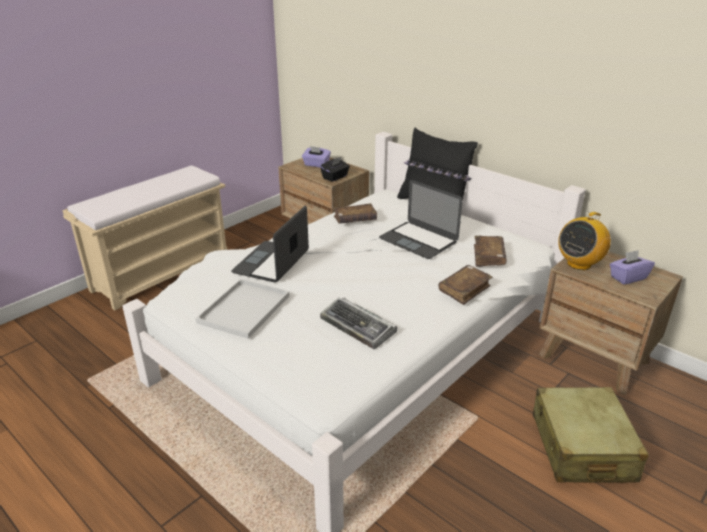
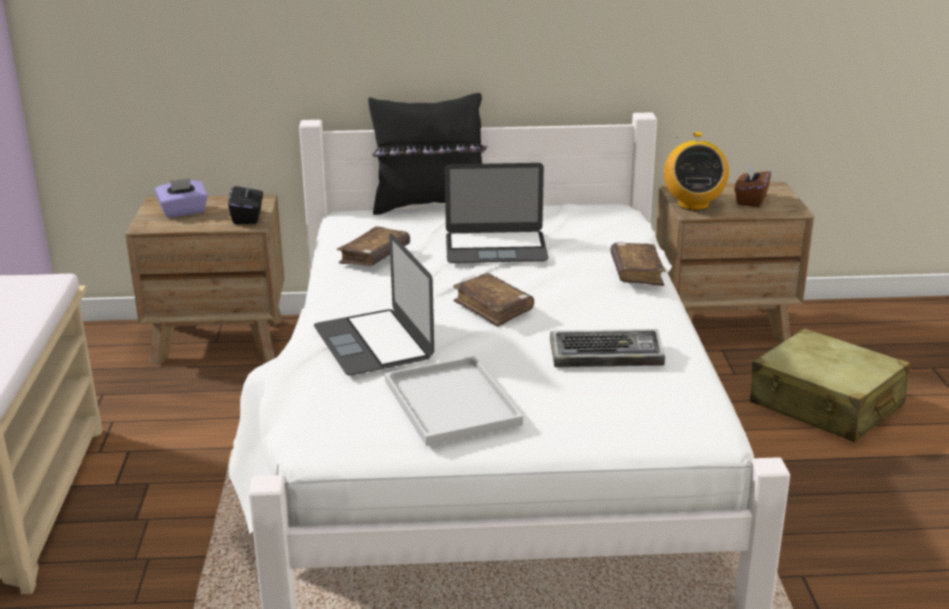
camera: 45 degrees left, 5 degrees down
(488, 256) = (597, 233): brown book -> brown book (493, 308)
(628, 277) = (750, 200): purple tissue box -> brown tissue box

